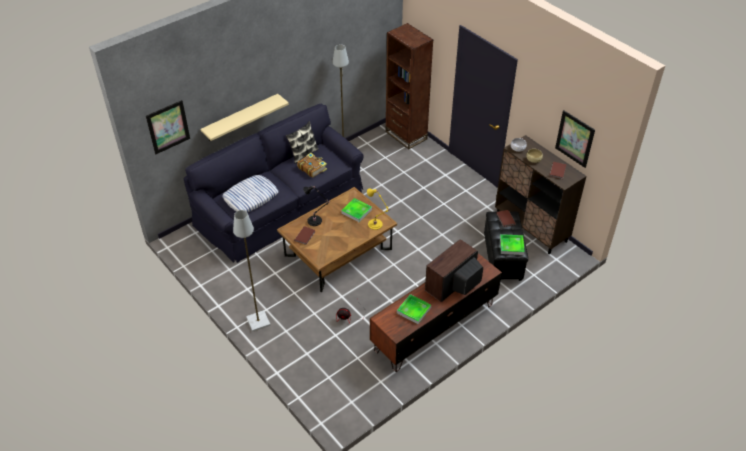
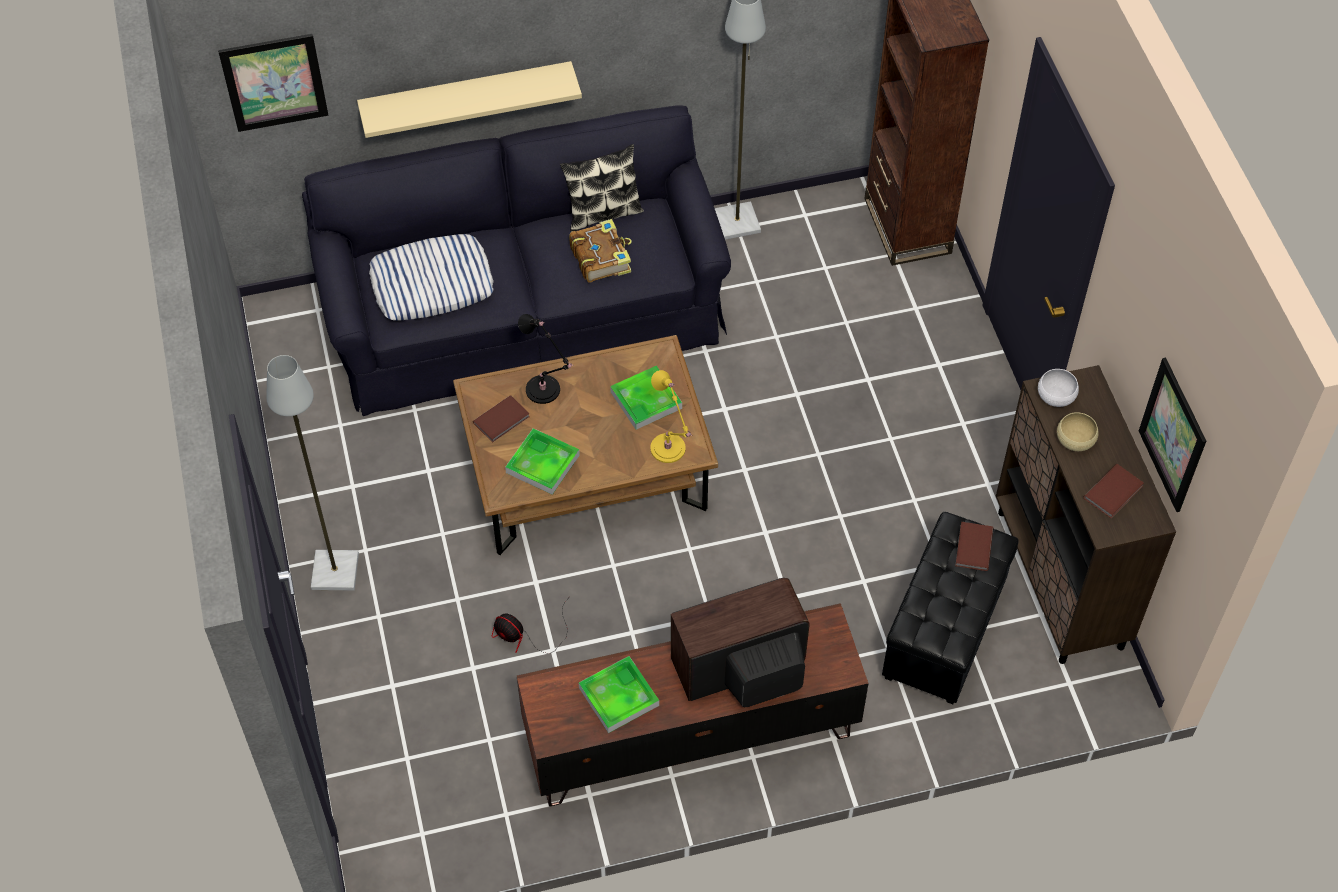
camera: 25 degrees right, 10 degrees up
(511, 246) = (944, 622): tray -> tray (542, 464)

